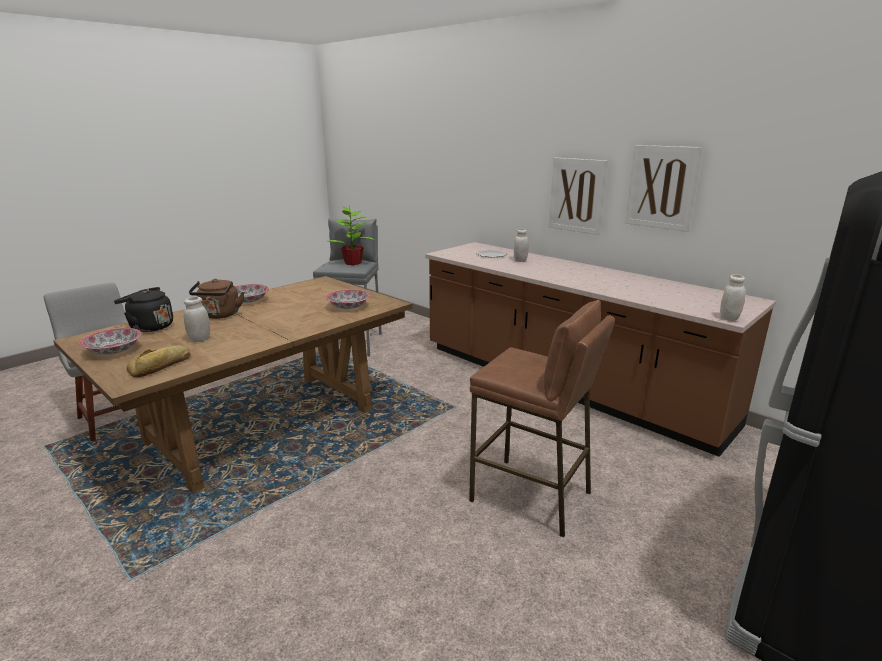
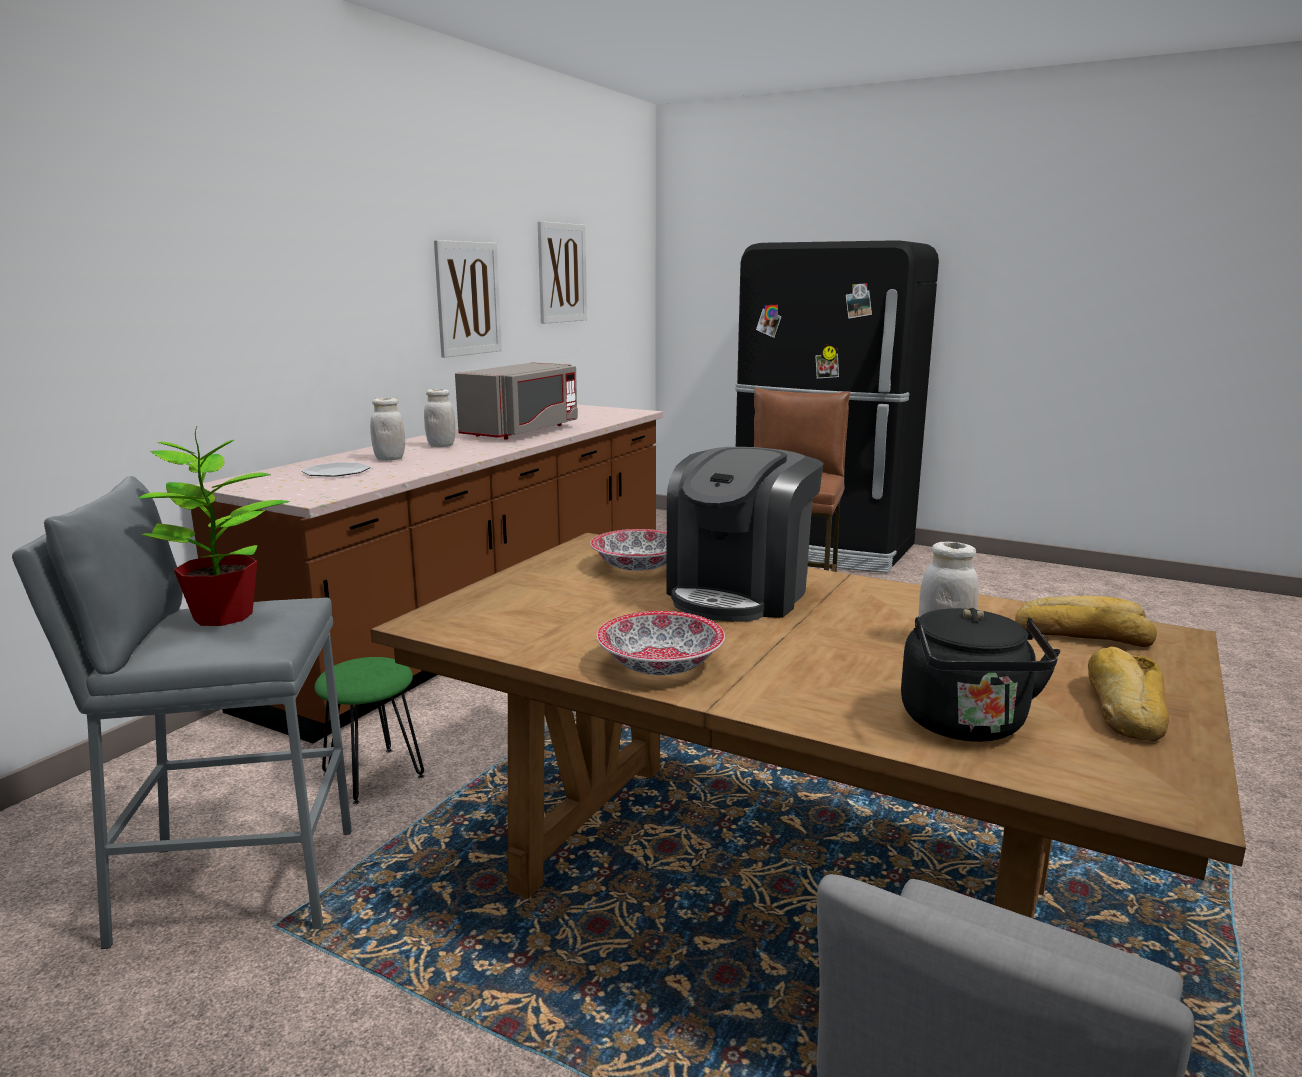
camera: 105 degrees left, 5 degrees down
(114, 351) = (1123, 707): bowl -> bread
(219, 315) = (797, 666): brown kettle -> none
(294, 318) = (740, 593): none -> coffee machine
(404, 358) = (373, 775): none -> green stool
(577, 195) = (374, 328): picture -> picture (562, 273)
(609, 282) = (522, 431): none -> grey microwave
(729, 318) = (640, 412): white jar -> white jar (441, 446)

